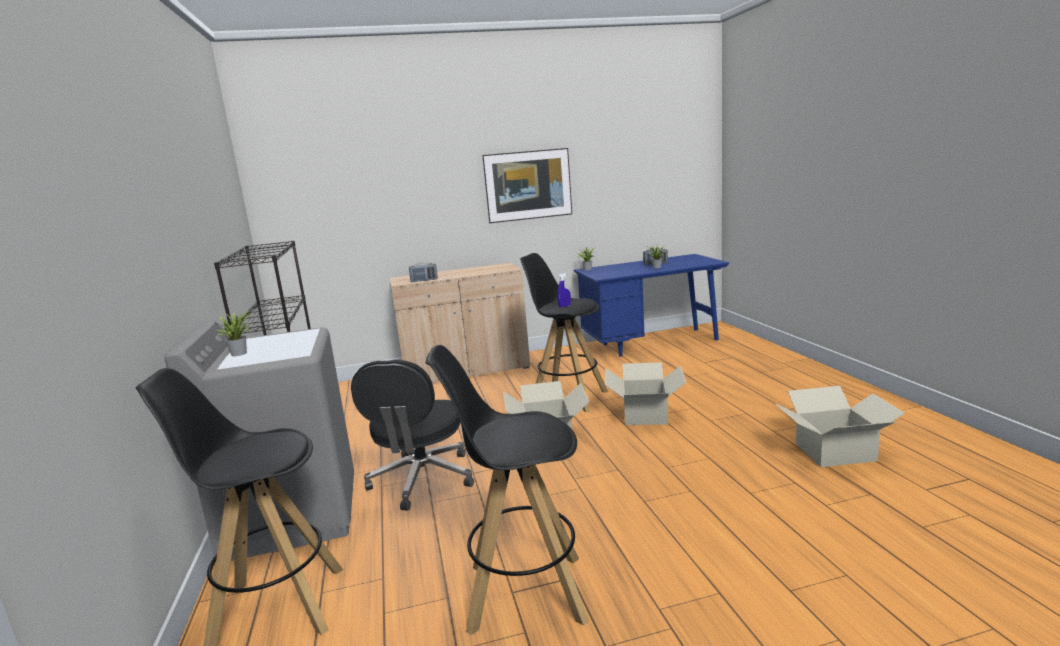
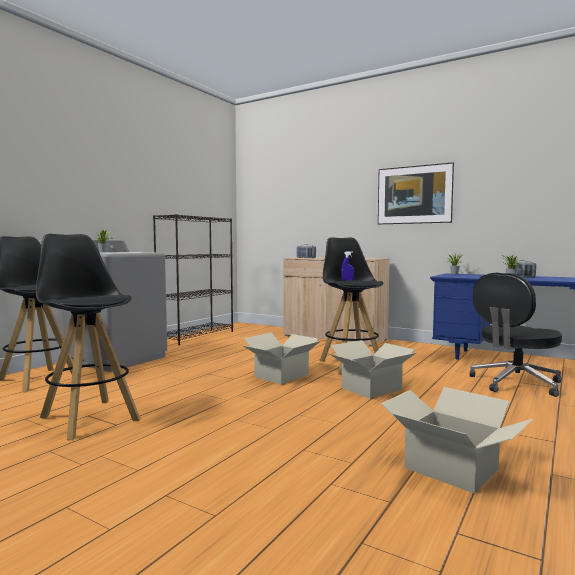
camera: 45 degrees right, 10 degrees down
(422, 480) = (183, 367): black office chair -> black office chair (515, 383)

